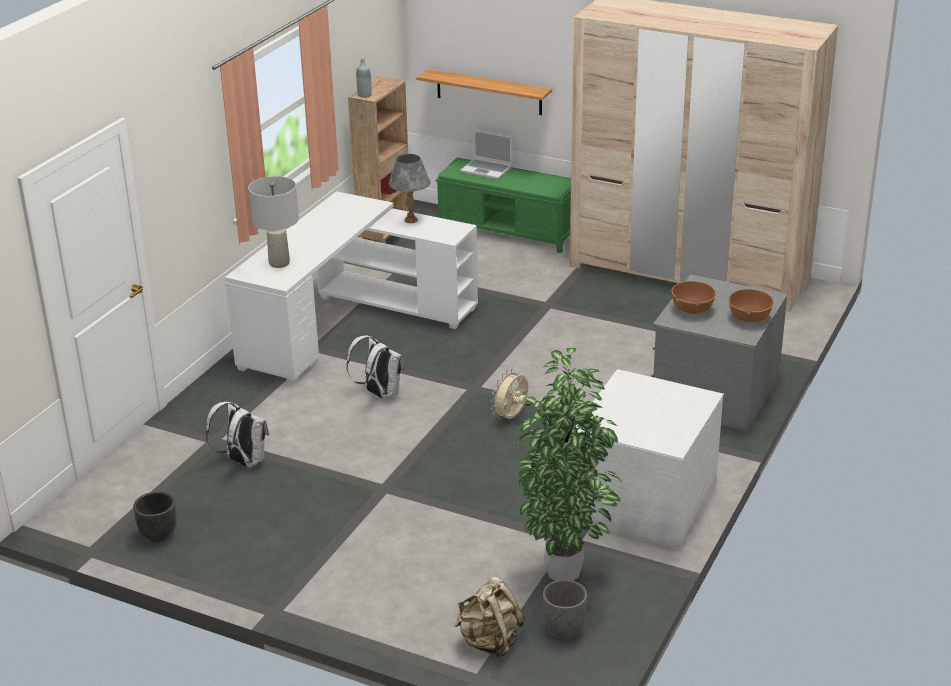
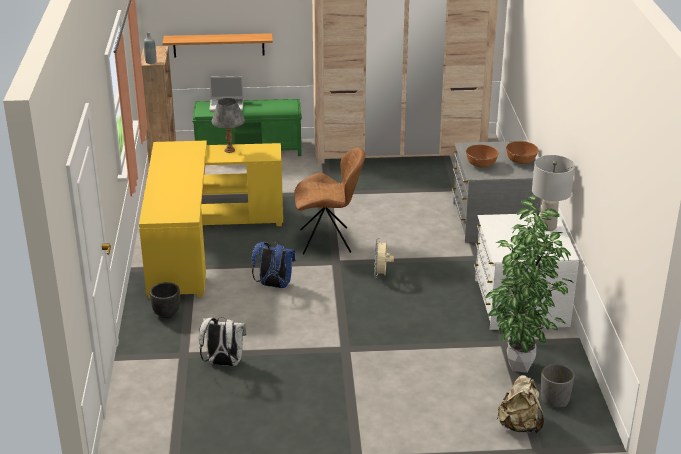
camera: 30 degrees left, 0 degrees up
(158, 535) = (213, 436): black planter -> black planter (166, 314)
(279, 263) = (170, 203): grey table lamp -> grey table lamp (548, 227)
(349, 323) = (199, 242): white desk -> yellow desk
(379, 393) = (273, 285): white backpack -> blue backpack
(490, 360) = (328, 241): none -> brown chair

